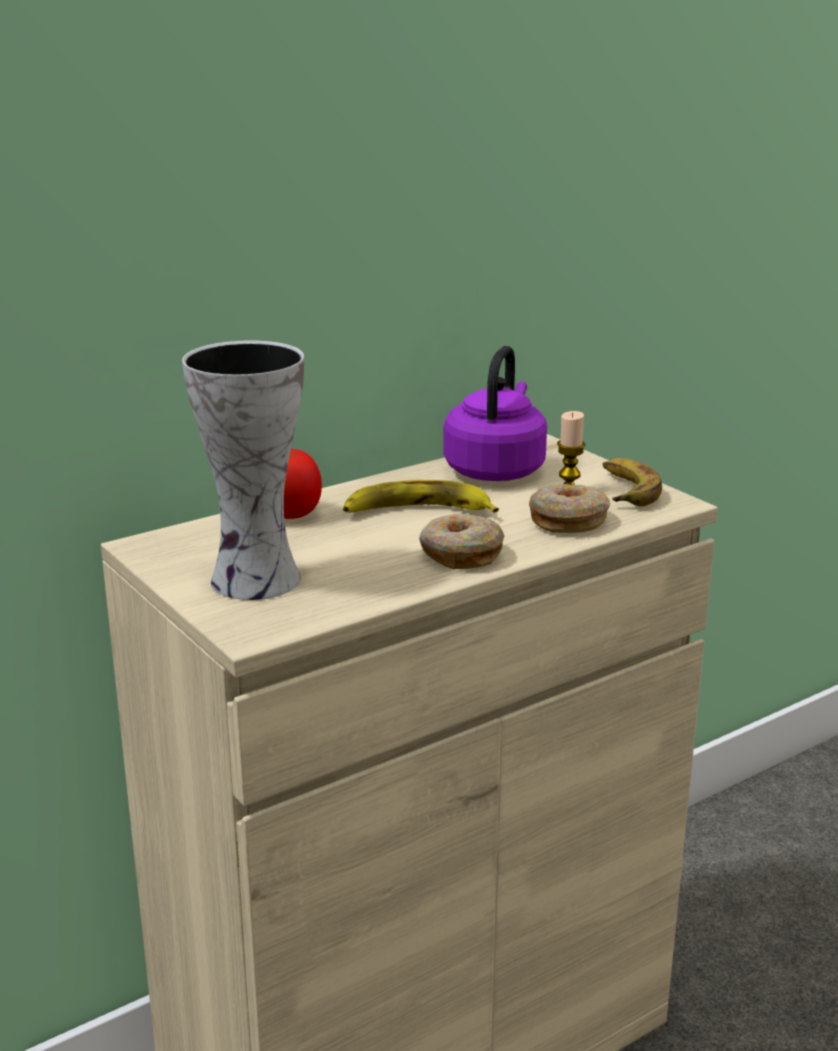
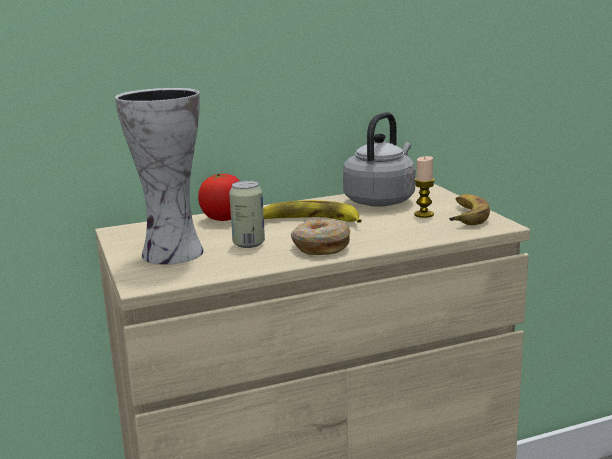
camera: 15 degrees right, 5 degrees down
(356, 556) = (249, 244): none -> can
(496, 469) = (381, 200): purple kettle -> grey kettle
(568, 521) = (411, 231): donut -> none

